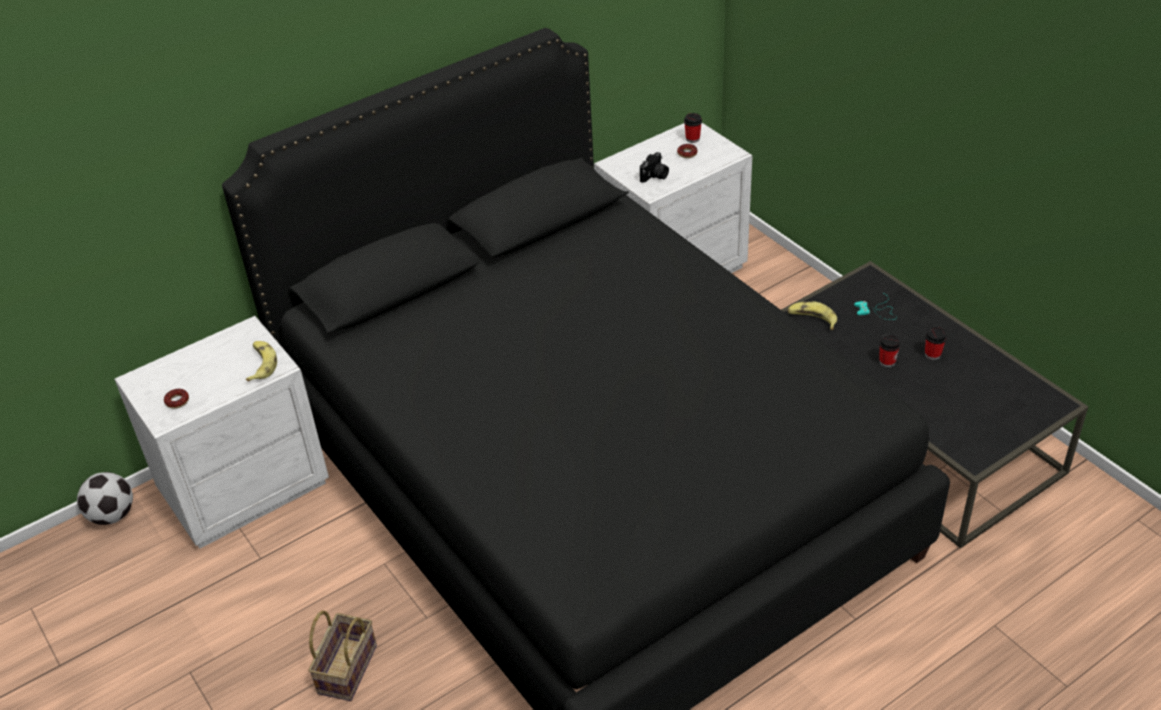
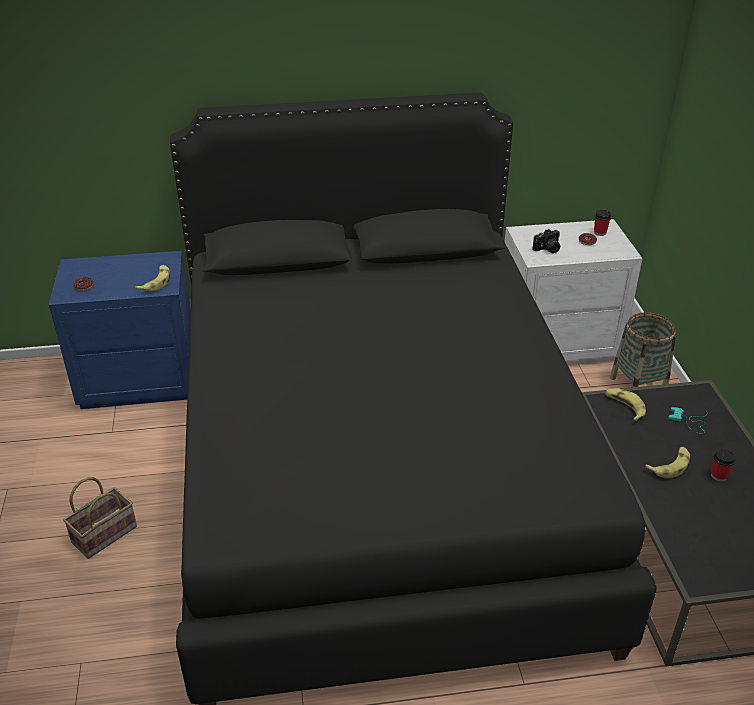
camera: 25 degrees right, 5 degrees down
(112, 515) = (47, 366): football -> none
(243, 487) = (140, 380): white nightstand -> blue nightstand
(778, 287) = (638, 385): none -> basket
(887, 361) = (670, 466): cup -> banana

